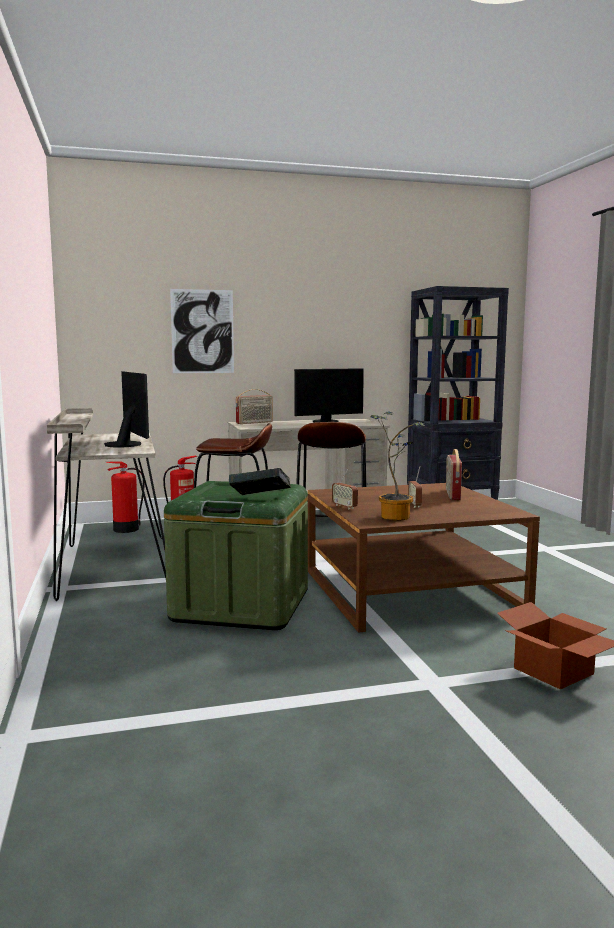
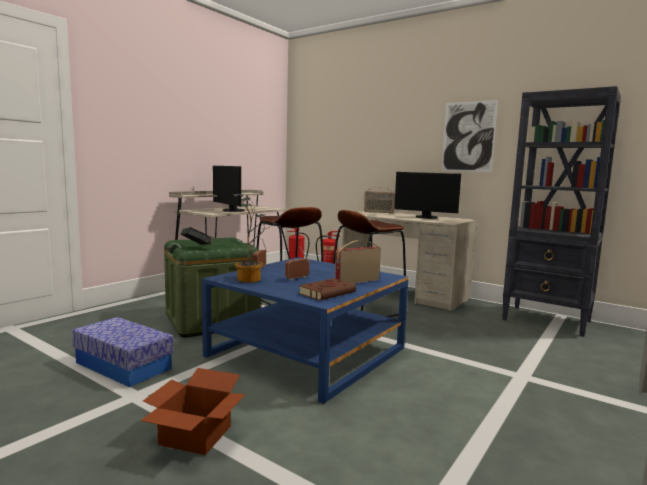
camera: 50 degrees right, 0 degrees up
(127, 444) = (231, 210): monitor -> monitor turned 120 degrees clockwise
(202, 331) = (361, 144): picture -> picture (468, 136)
(331, 675) = (123, 365): none -> storage box
(411, 590) = (307, 352): brown coffee table -> blue coffee table
(485, 507) = (328, 292): none -> brown book

